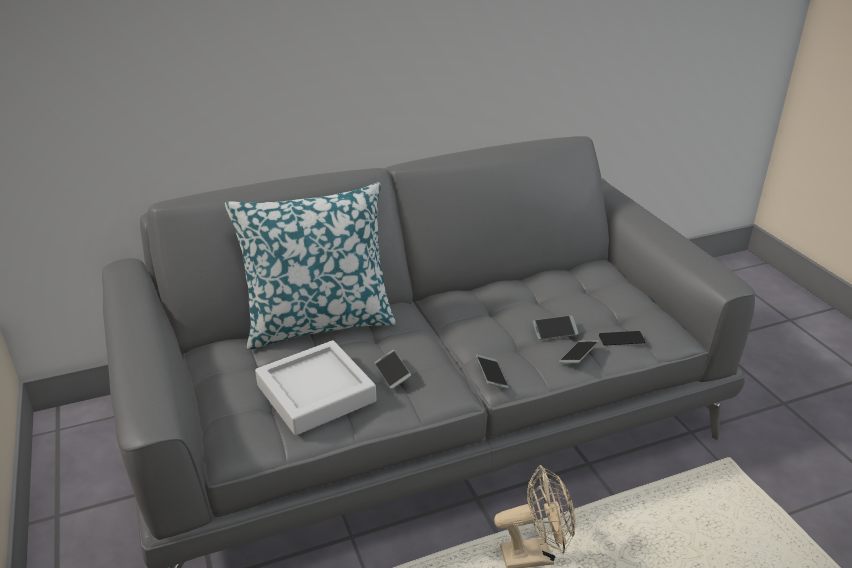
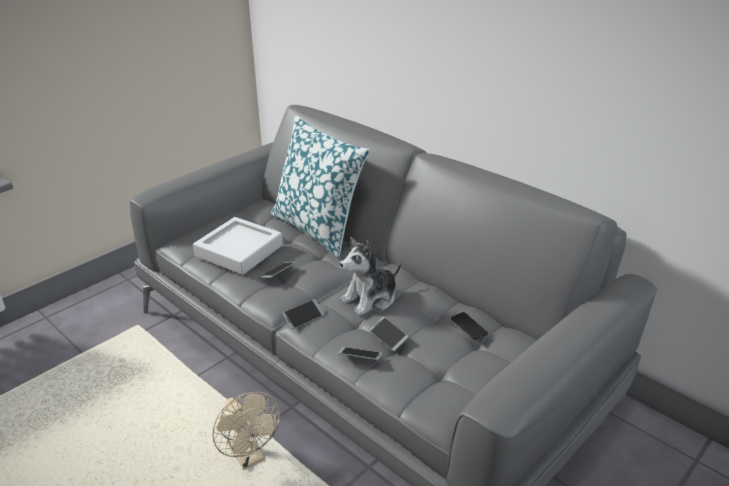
camera: 65 degrees right, 0 degrees up
(486, 324) = (370, 299): none -> plush toy
(621, 339) = (405, 378): phone -> phone (469, 326)

